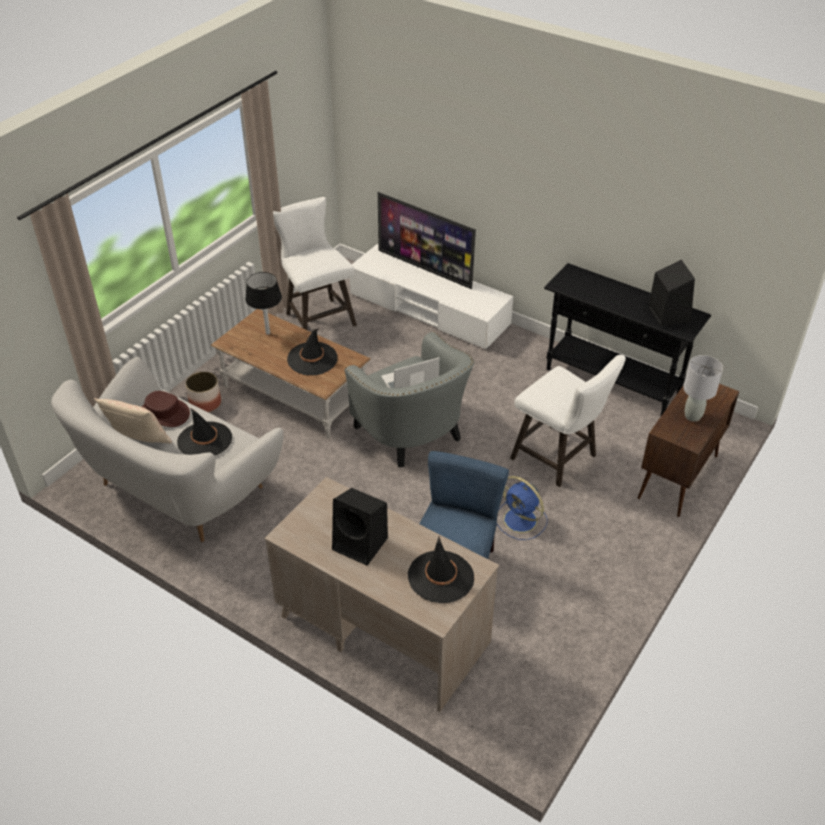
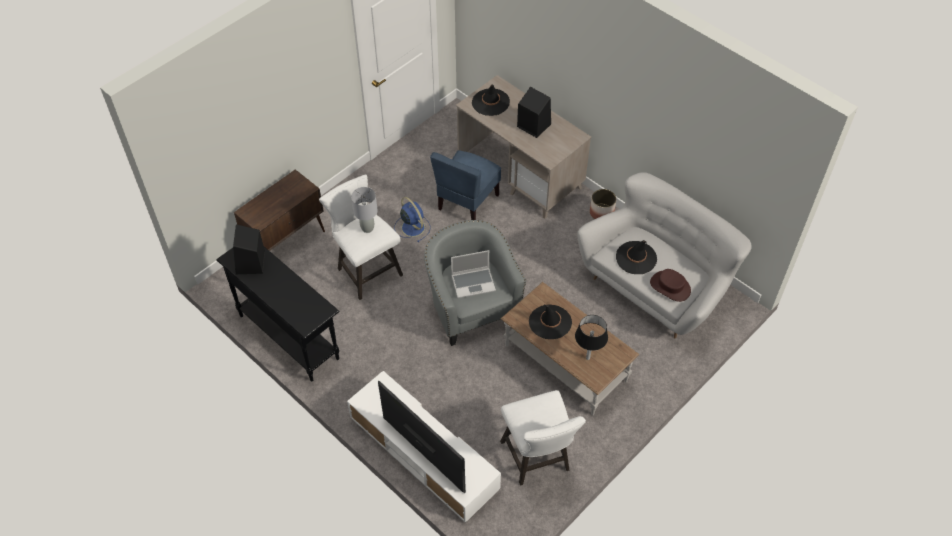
camera: 170 degrees left, 10 degrees up
(140, 441) = (685, 265): beige pillow -> none
(205, 403) = (643, 365): planter -> planter (602, 212)
(692, 416) = (281, 196): grey table lamp -> grey table lamp (368, 228)

